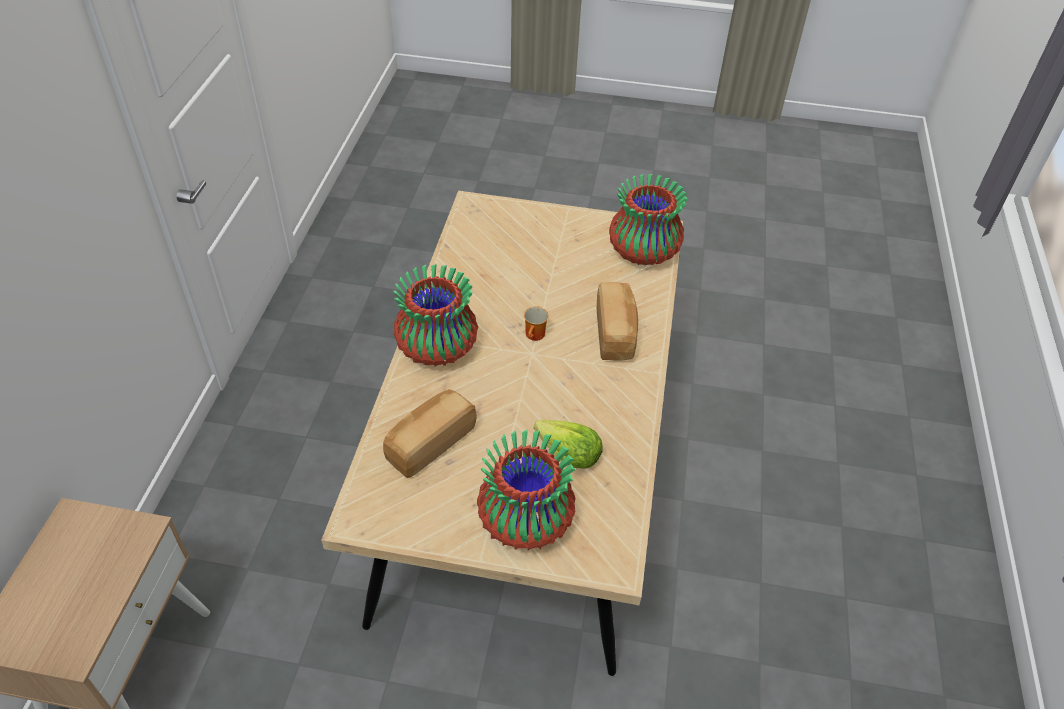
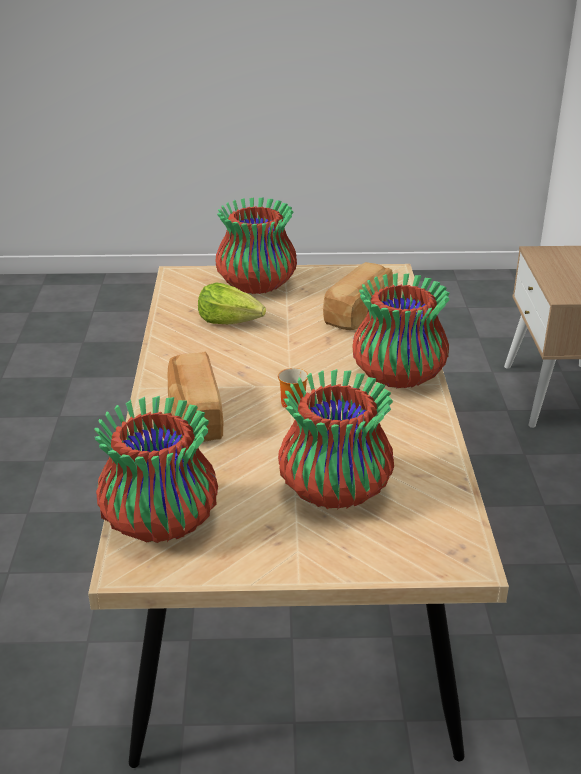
camera: 170 degrees right, 15 degrees down
(530, 255) = (334, 491): none -> vase

